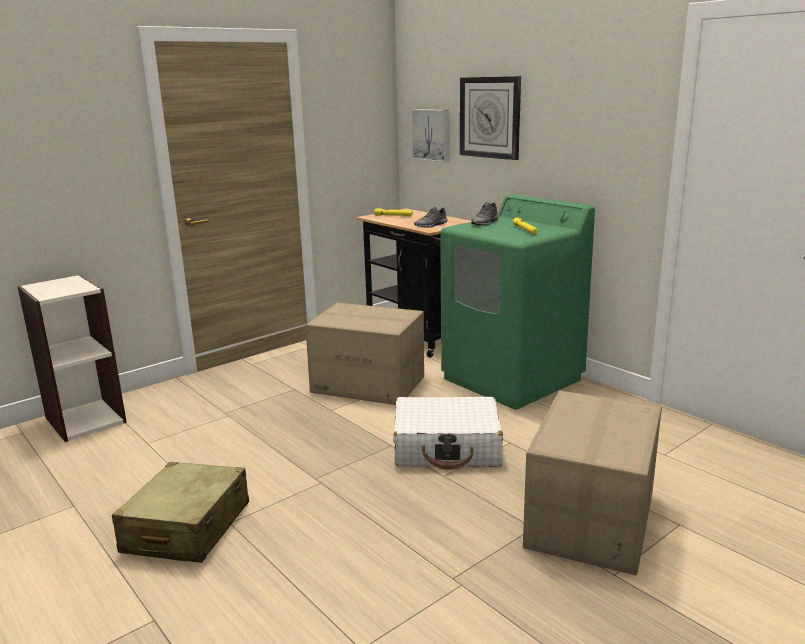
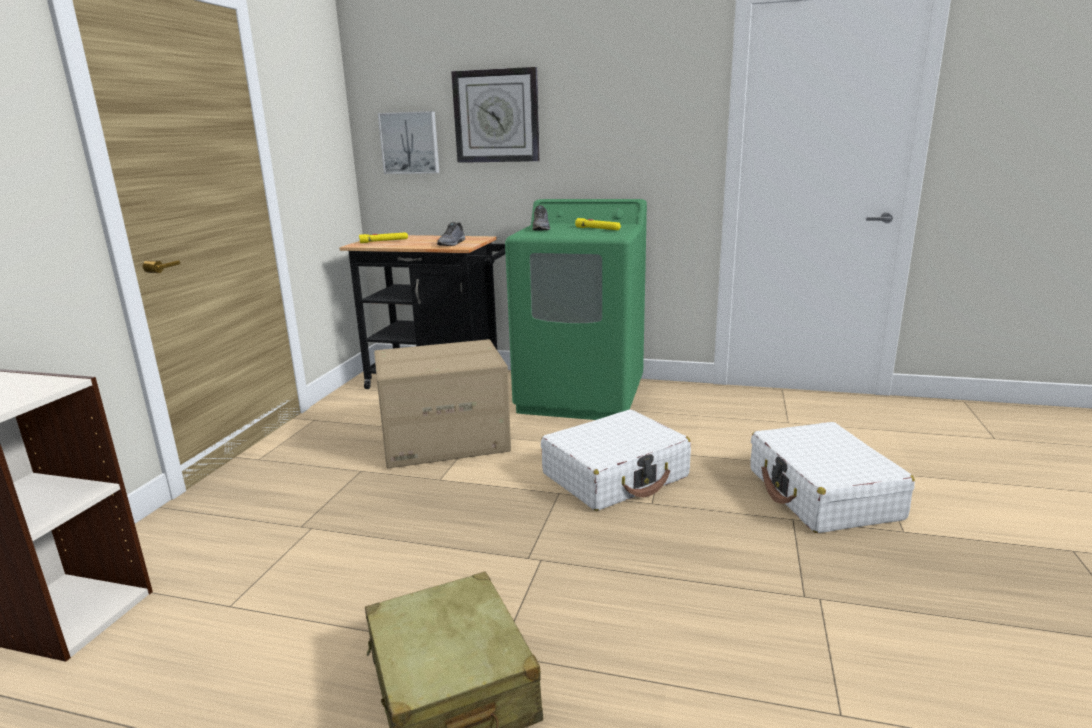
camera: 35 degrees left, 0 degrees up
(592, 520) = (822, 494): cardboard box -> white suitcase

